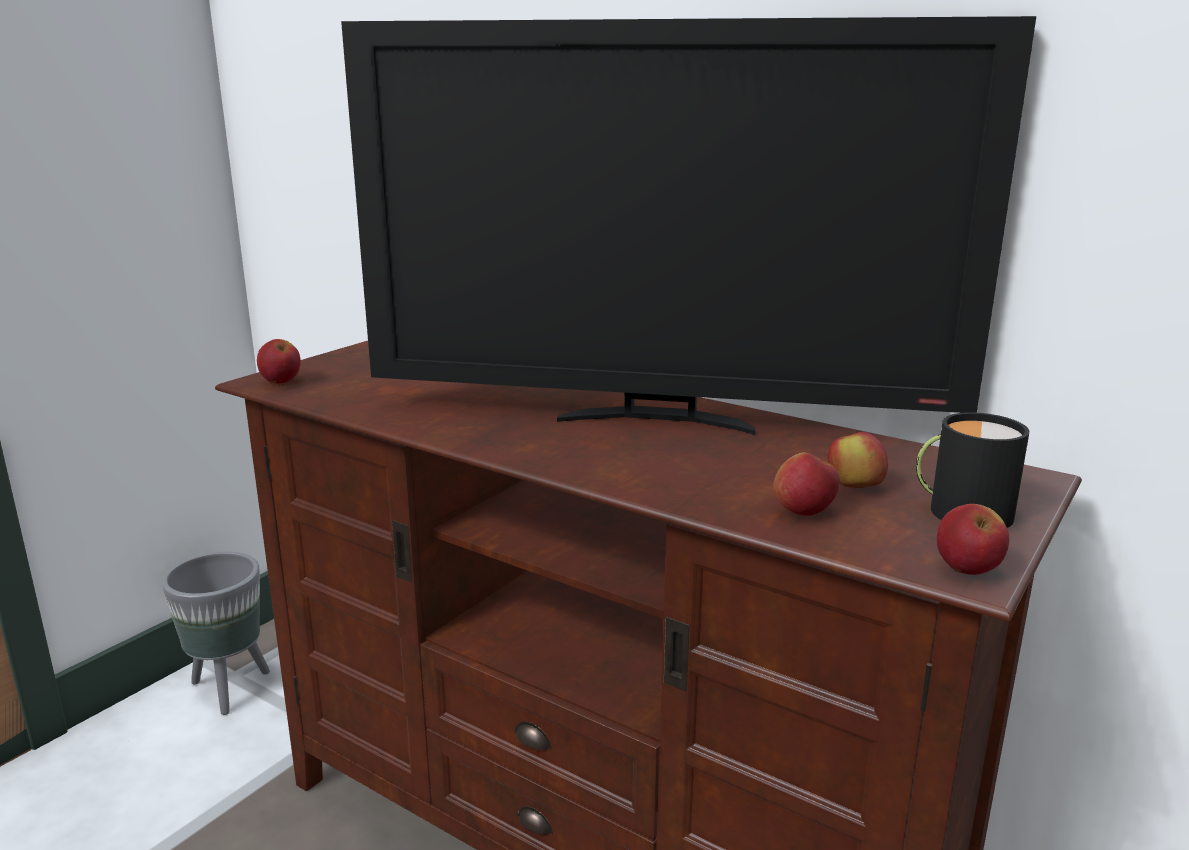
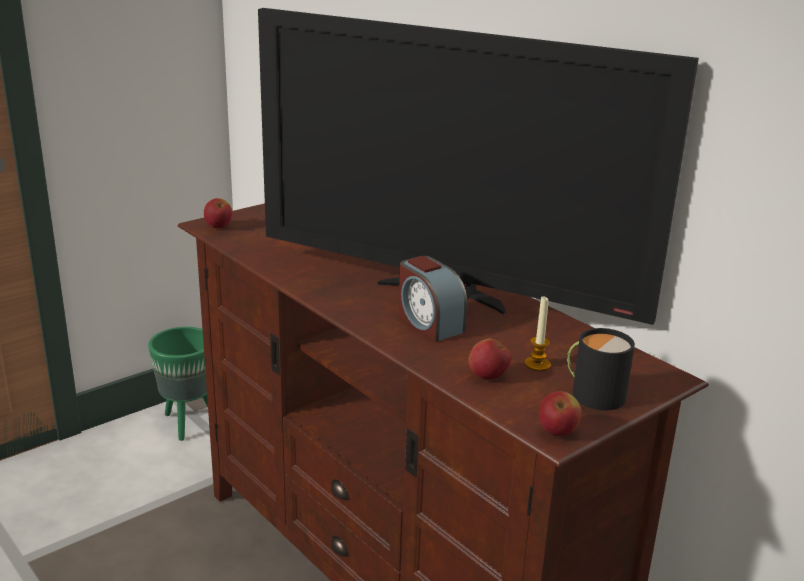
camera: 15 degrees right, 5 degrees up
(230, 689) = (188, 424): grey planter -> green planter
(665, 458) = (429, 323): none -> alarm clock
(854, 487) = (537, 364): apple -> candle

